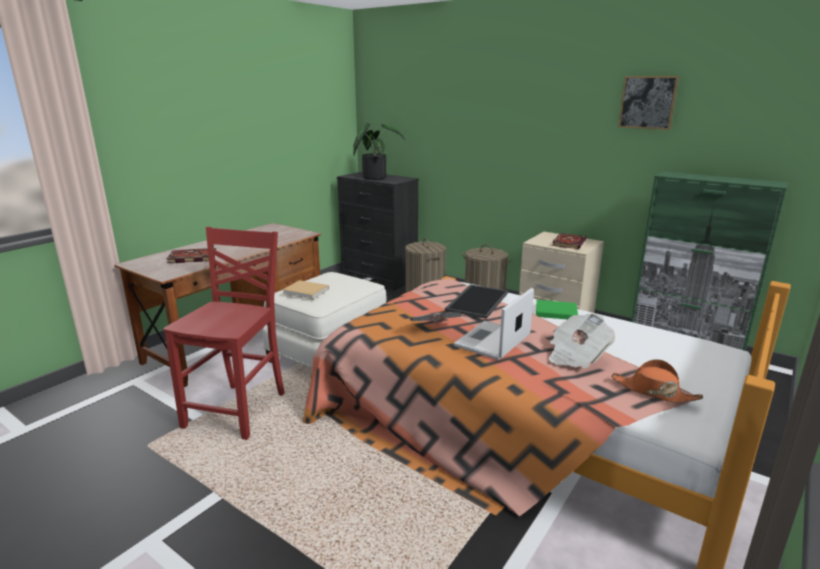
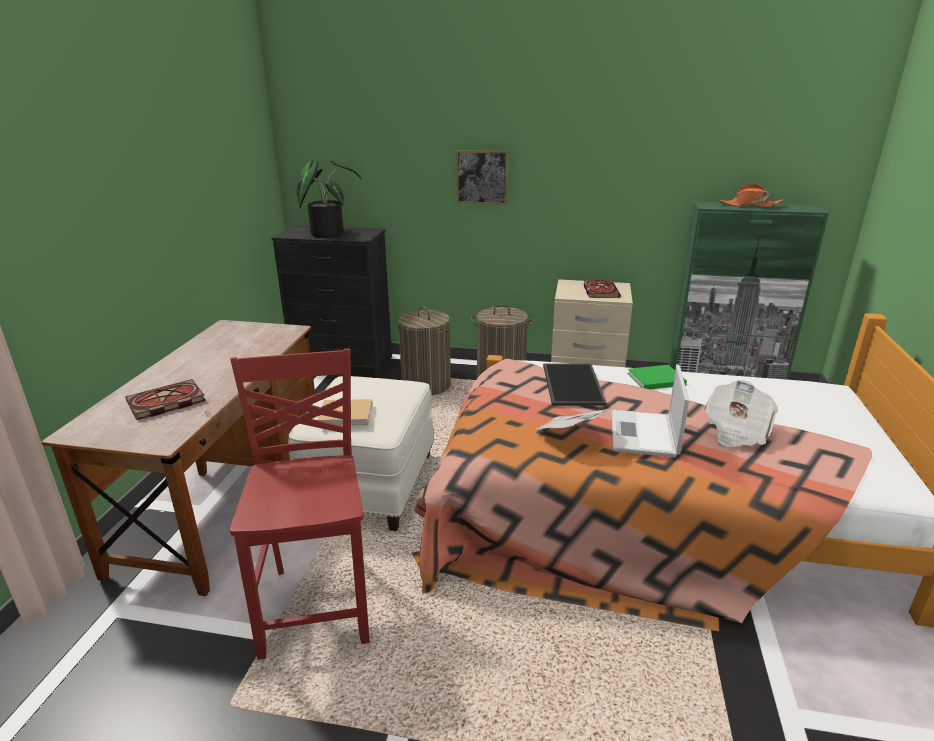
camera: 25 degrees left, 5 degrees up
(647, 102) = (674, 125): picture -> picture (482, 177)
(653, 391) = (838, 454): orange hat -> orange hat (750, 205)

